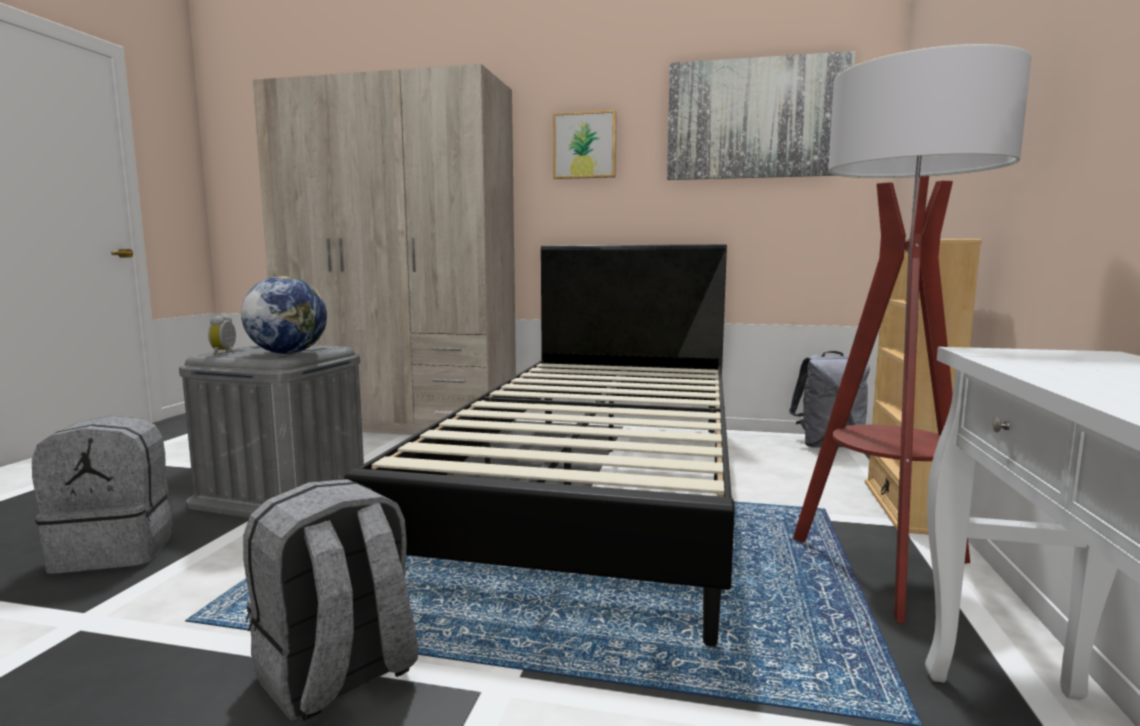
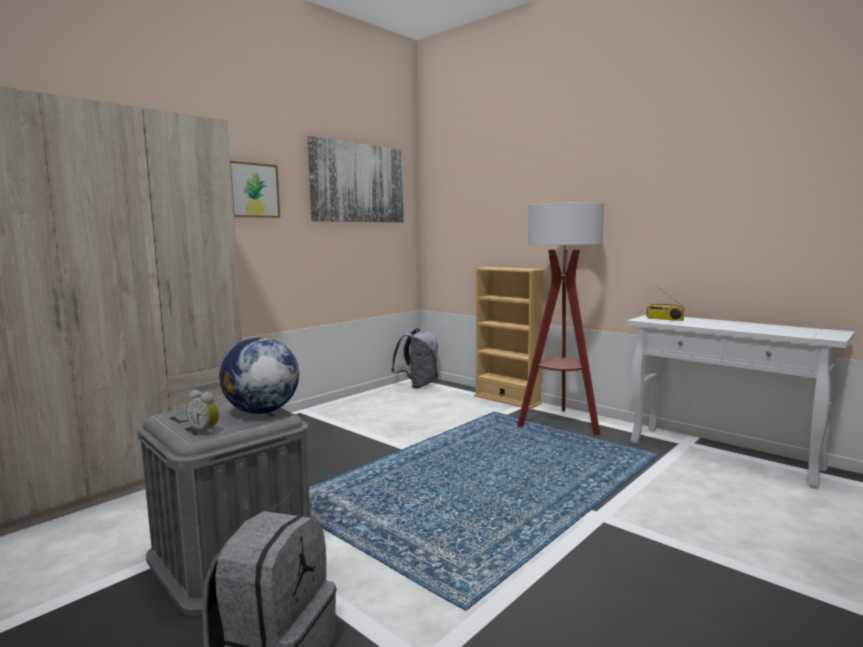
camera: 60 degrees left, 0 degrees up
(337, 676) = (571, 557): grey backpack -> none
(597, 487) = (400, 446): black bed -> none
(1057, 358) = (664, 319): none -> radio

